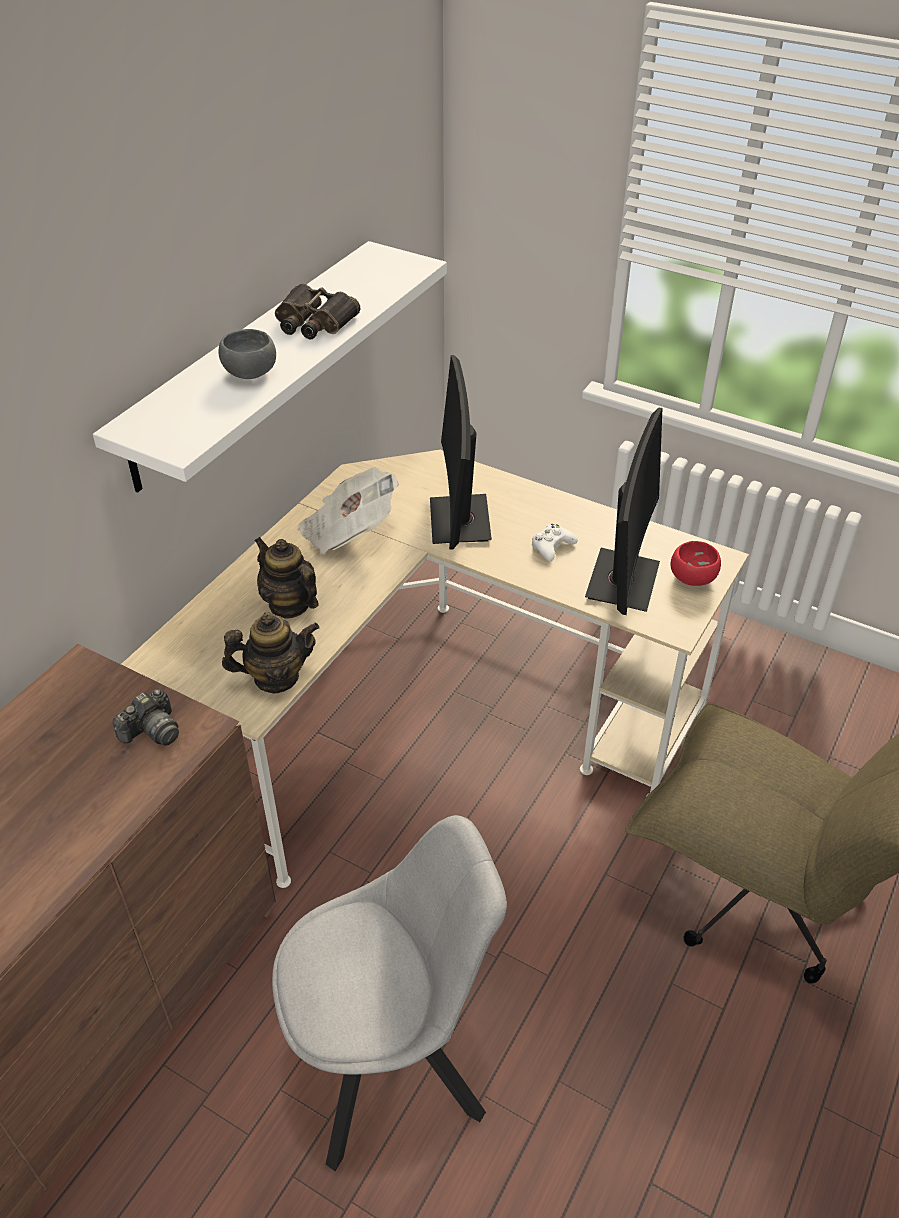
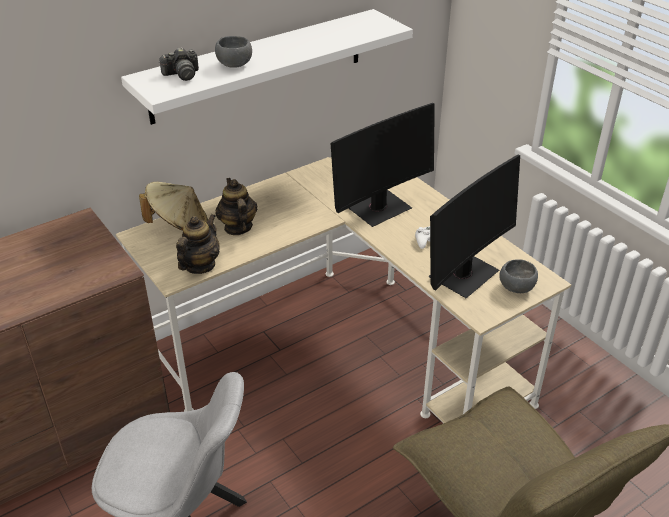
camera: 25 degrees right, 5 degrees down
(152, 731) = (93, 264): camera -> camera (182, 75)
(203, 627) = (179, 225): none -> beige hat
(276, 678) = (200, 265): teapot -> teapot turned 75 degrees counterclockwise
(313, 322) = (297, 45): binoculars -> none
(348, 531) = (303, 196): newspaper -> none
(459, 521) = (379, 209): monitor -> monitor turned 150 degrees counterclockwise
(694, 579) = (517, 288): red bowl -> grey bowl

